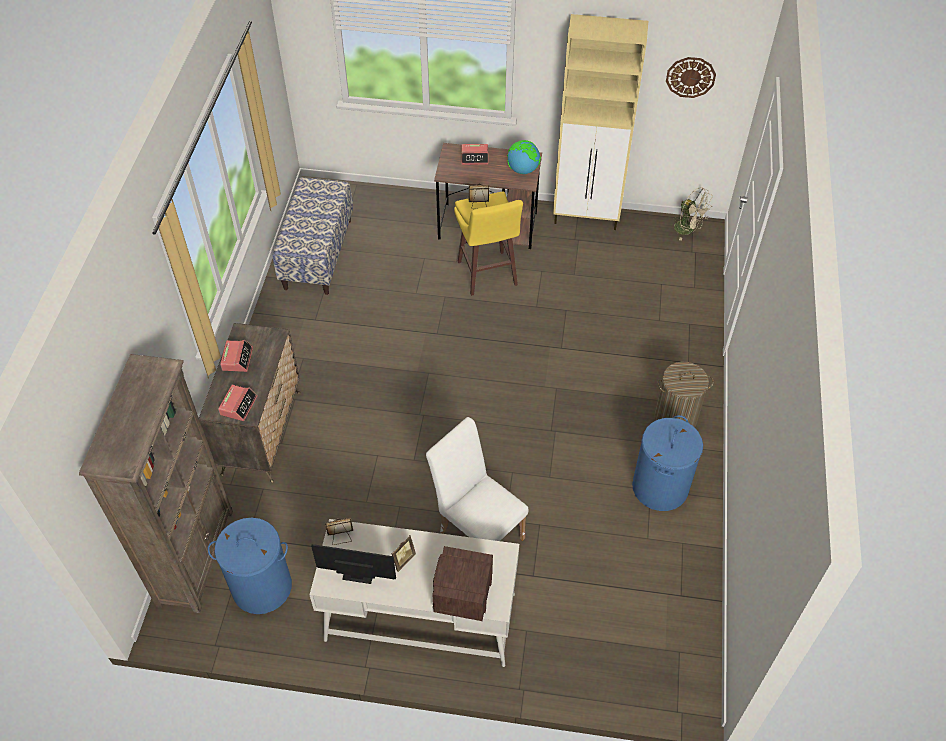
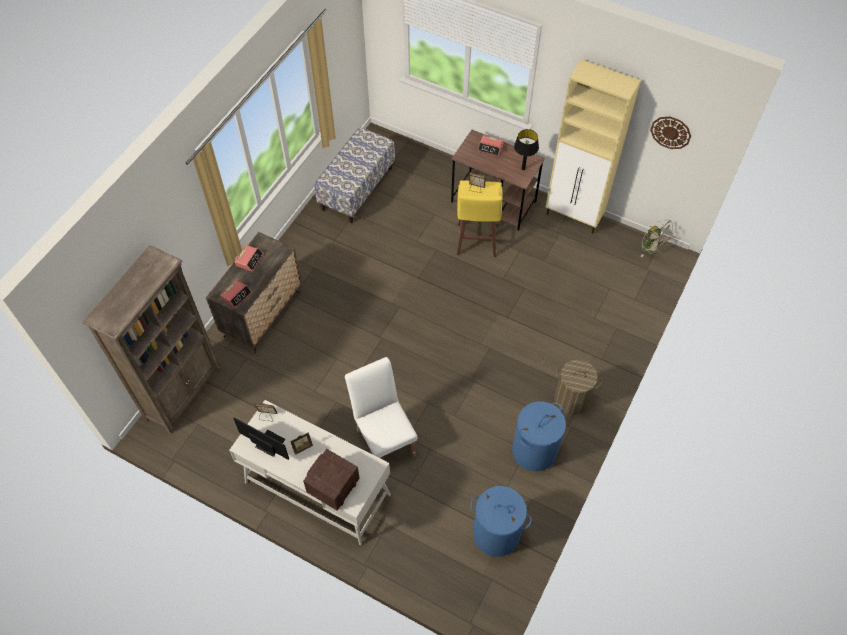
camera: 20 degrees right, 5 degrees up
(261, 587) = (218, 429): blue laundry basket -> blue laundry basket (496, 534)
(523, 170) = (523, 168): globe -> black table lamp

